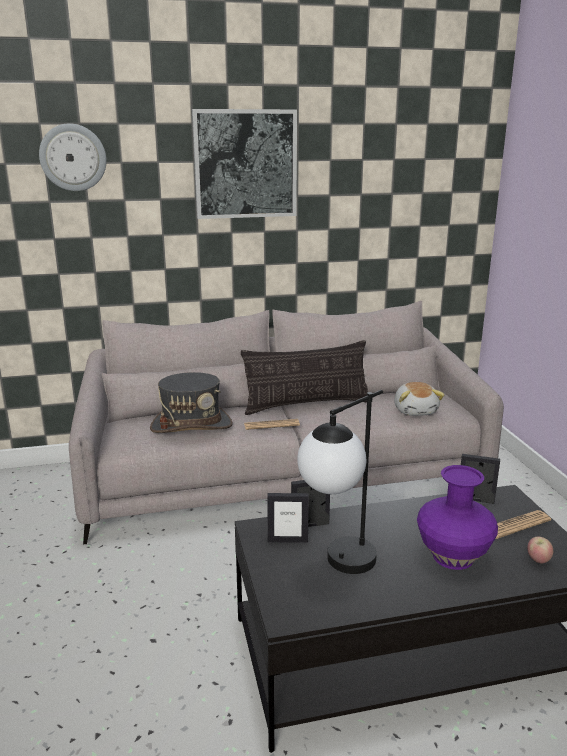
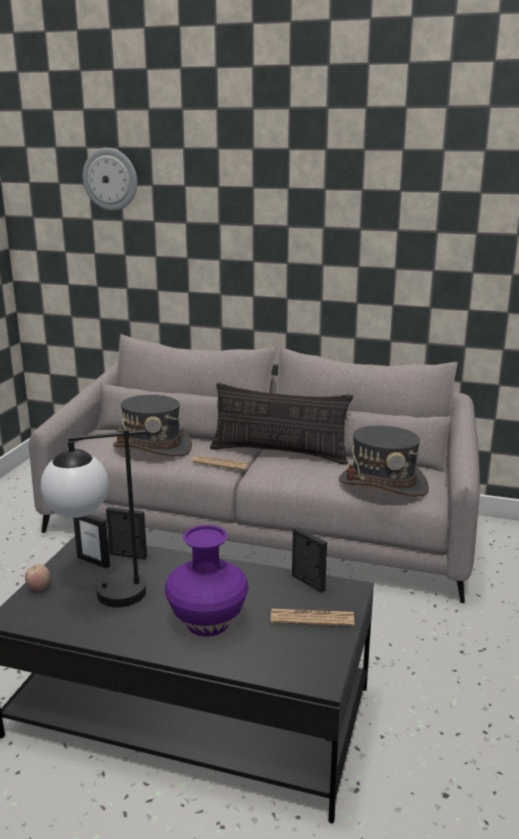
camera: 30 degrees right, 0 degrees up
(245, 164) = (267, 191): picture -> none
(415, 410) = (383, 484): plush toy -> grey hat
(538, 560) = (283, 655): apple -> apple (39, 588)

